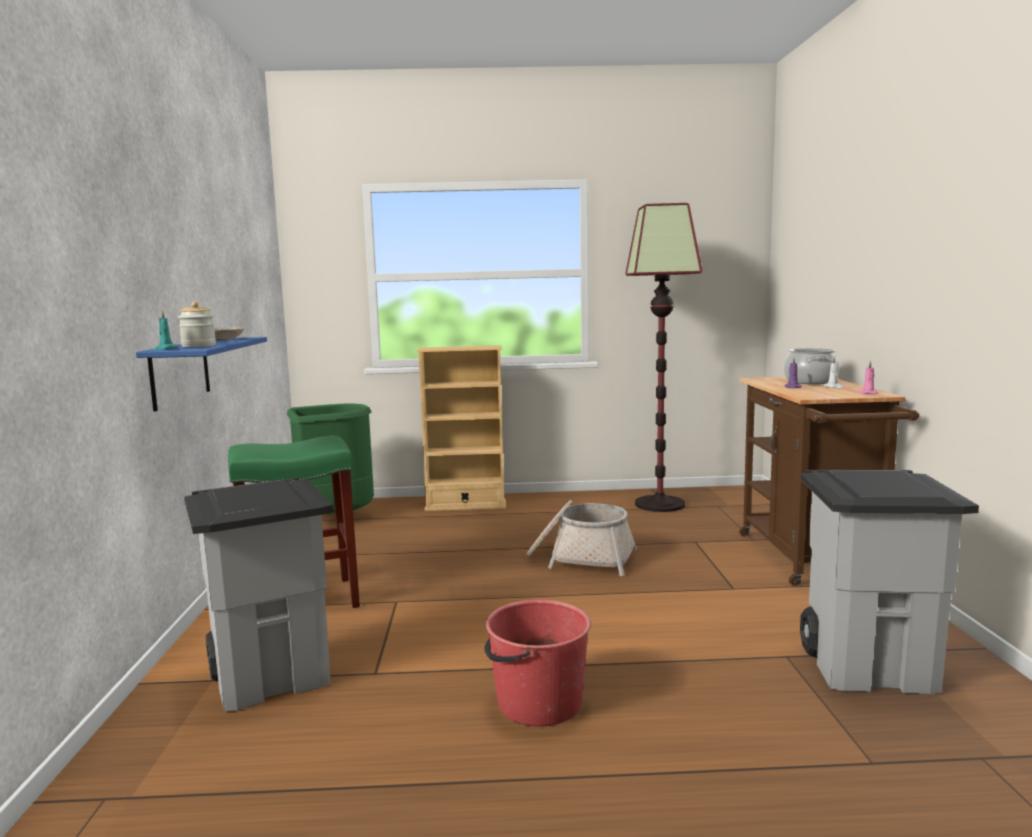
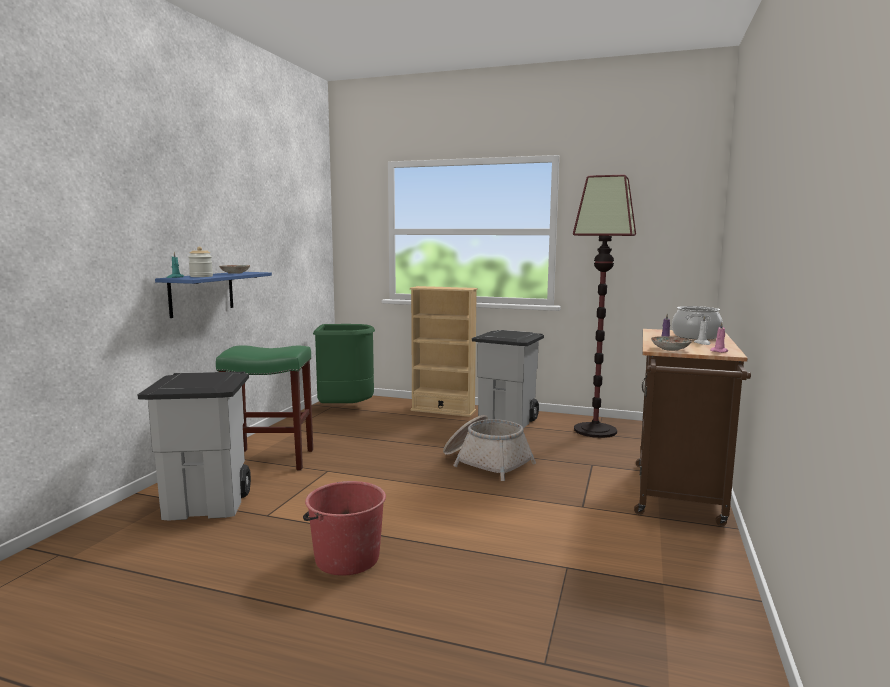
camera: 20 degrees right, 0 degrees up
(821, 395) = (671, 349): none -> plate
(870, 667) = (630, 591): grey trash can -> grey trash can (508, 421)

